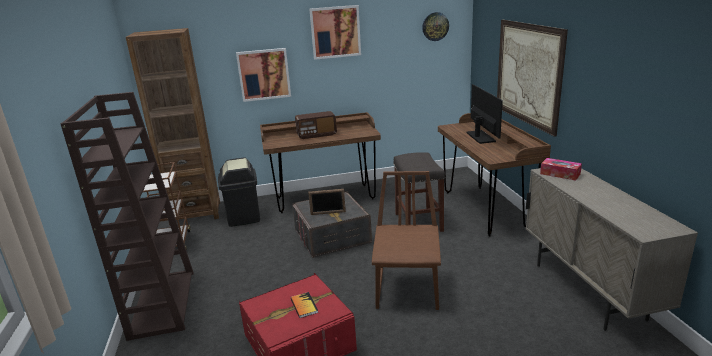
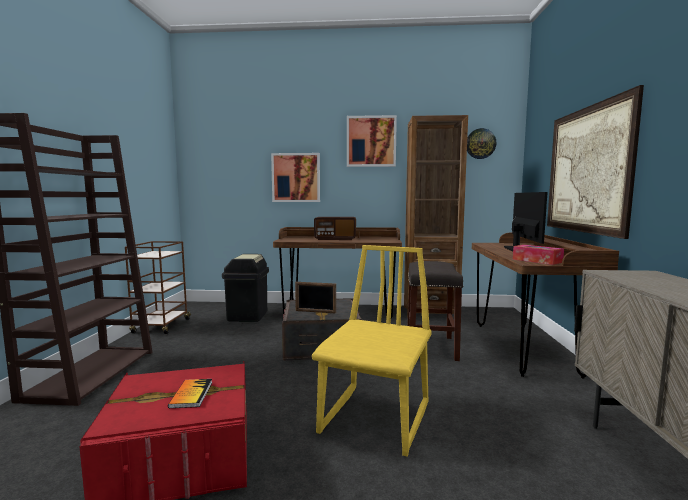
camera: 15 degrees right, 15 degrees down
(196, 213) = (209, 307): brown bookcase -> brown bookcase (430, 312)
(408, 290) = (377, 419): brown chair -> yellow chair
(560, 174) = (633, 276): tissue box -> tissue box (537, 261)

